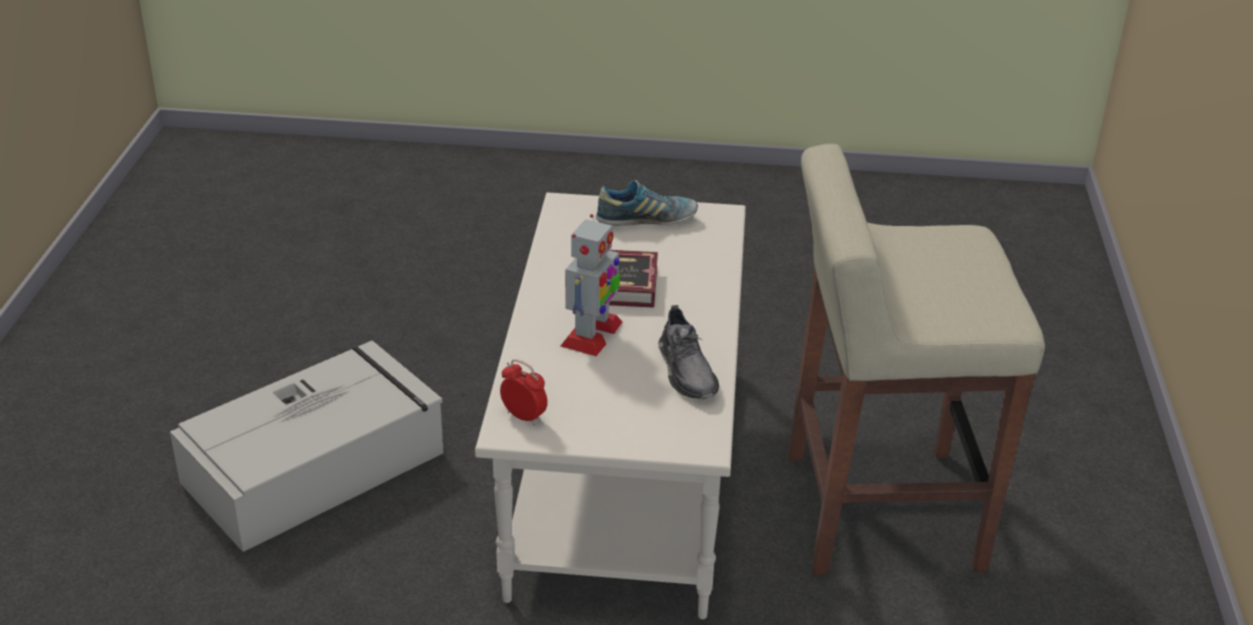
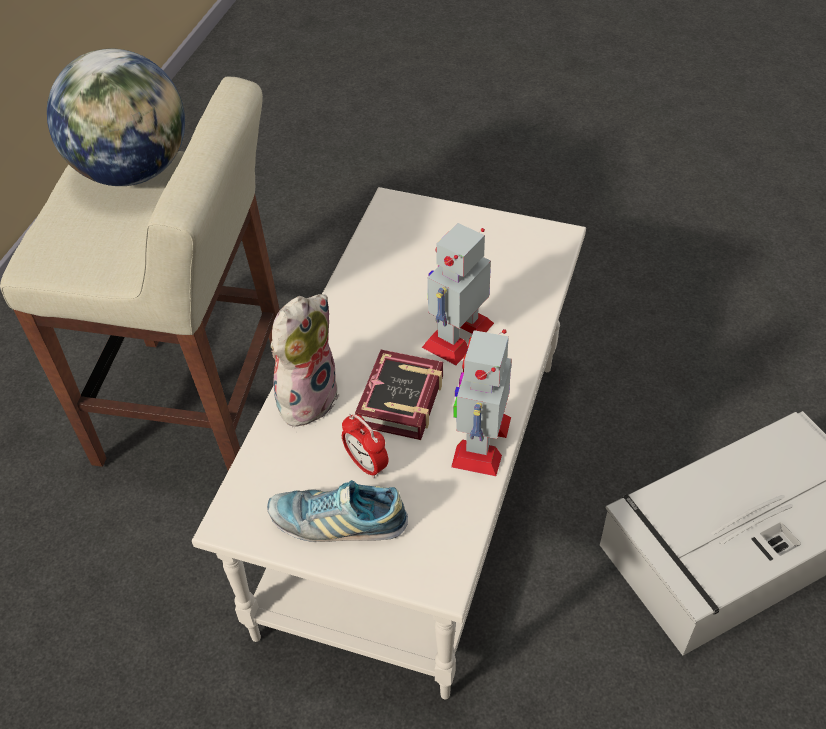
camera: 165 degrees left, 15 degrees up
(524, 416) = (540, 249): alarm clock -> alarm clock (366, 464)
(553, 269) = (481, 441): none -> toy robot
(686, 371) = (377, 279): grey shoe -> none
(708, 281) = (306, 396): none -> plush toy
(958, 311) = (133, 171): none -> globe

